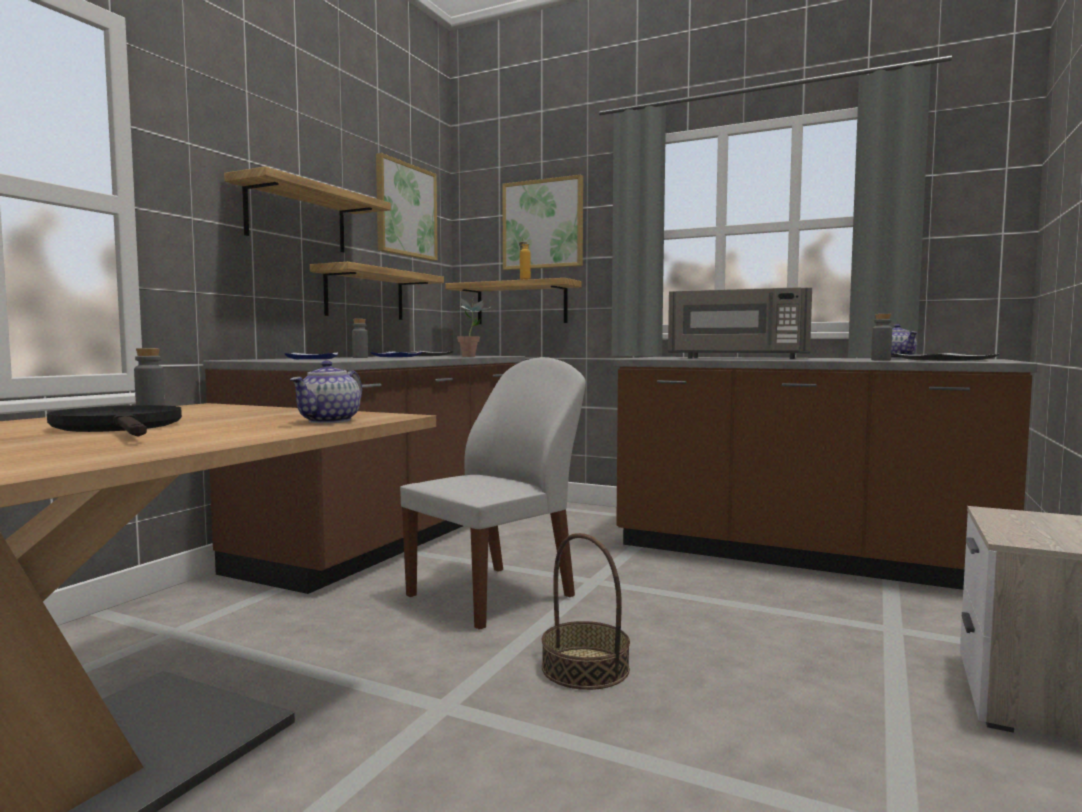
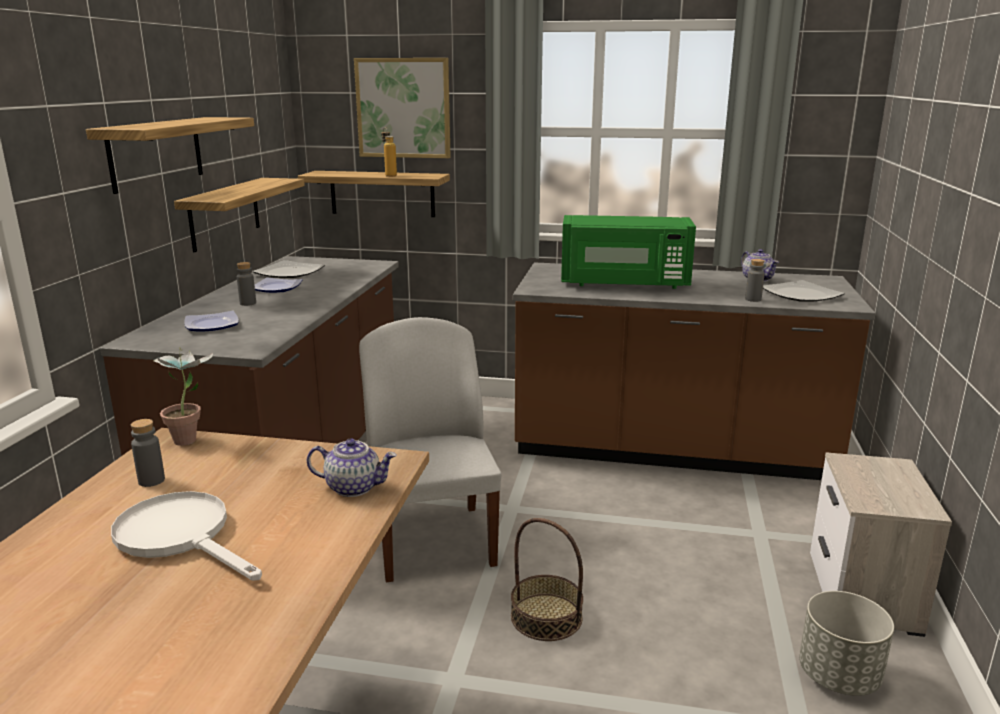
camera: 15 degrees left, 15 degrees up
(121, 427) = (182, 536): black frying pan -> white frying pan
(329, 421) = (354, 487): teapot -> teapot turned 90 degrees counterclockwise
(405, 210) = (250, 100): picture -> none
(472, 356) = (355, 278): potted plant -> potted plant (191, 437)
(495, 595) = (433, 540): white chair -> white chair turned 45 degrees counterclockwise
(738, 358) = (624, 284): grey microwave -> green microwave
(980, 780) = (839, 676): none -> grey planter

